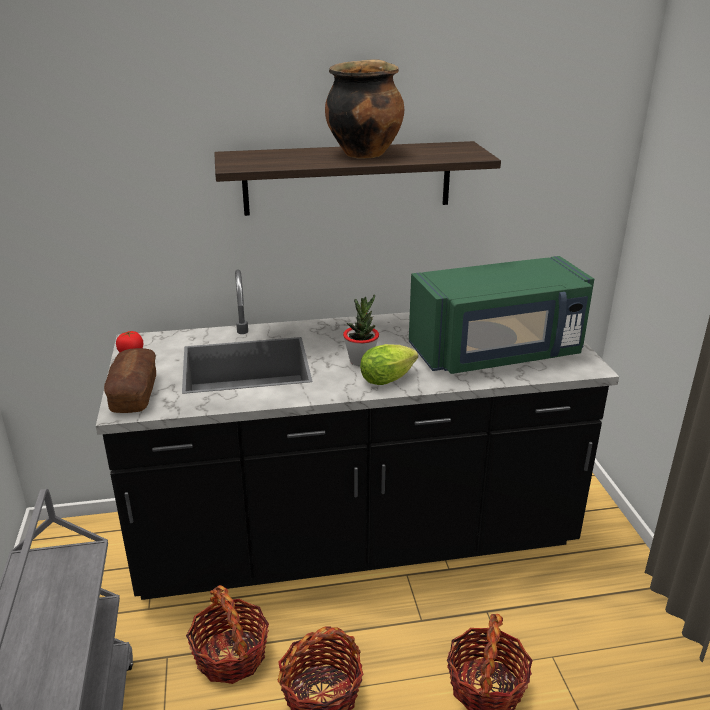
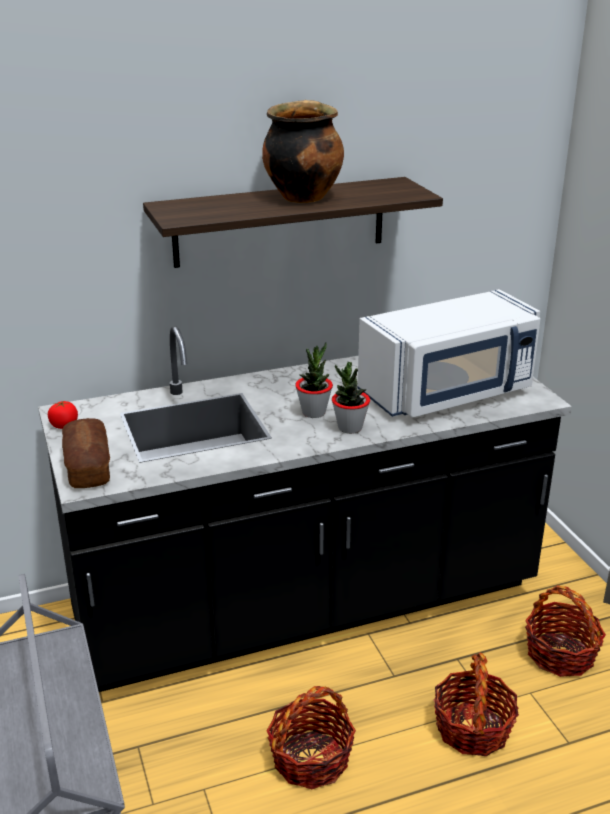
camera: 10 degrees left, 0 degrees up
(231, 655) = (206, 736): basket -> basket (560, 654)
(390, 378) = (350, 428): lettuce -> potted plant
(498, 353) = (449, 393): green microwave -> white microwave

